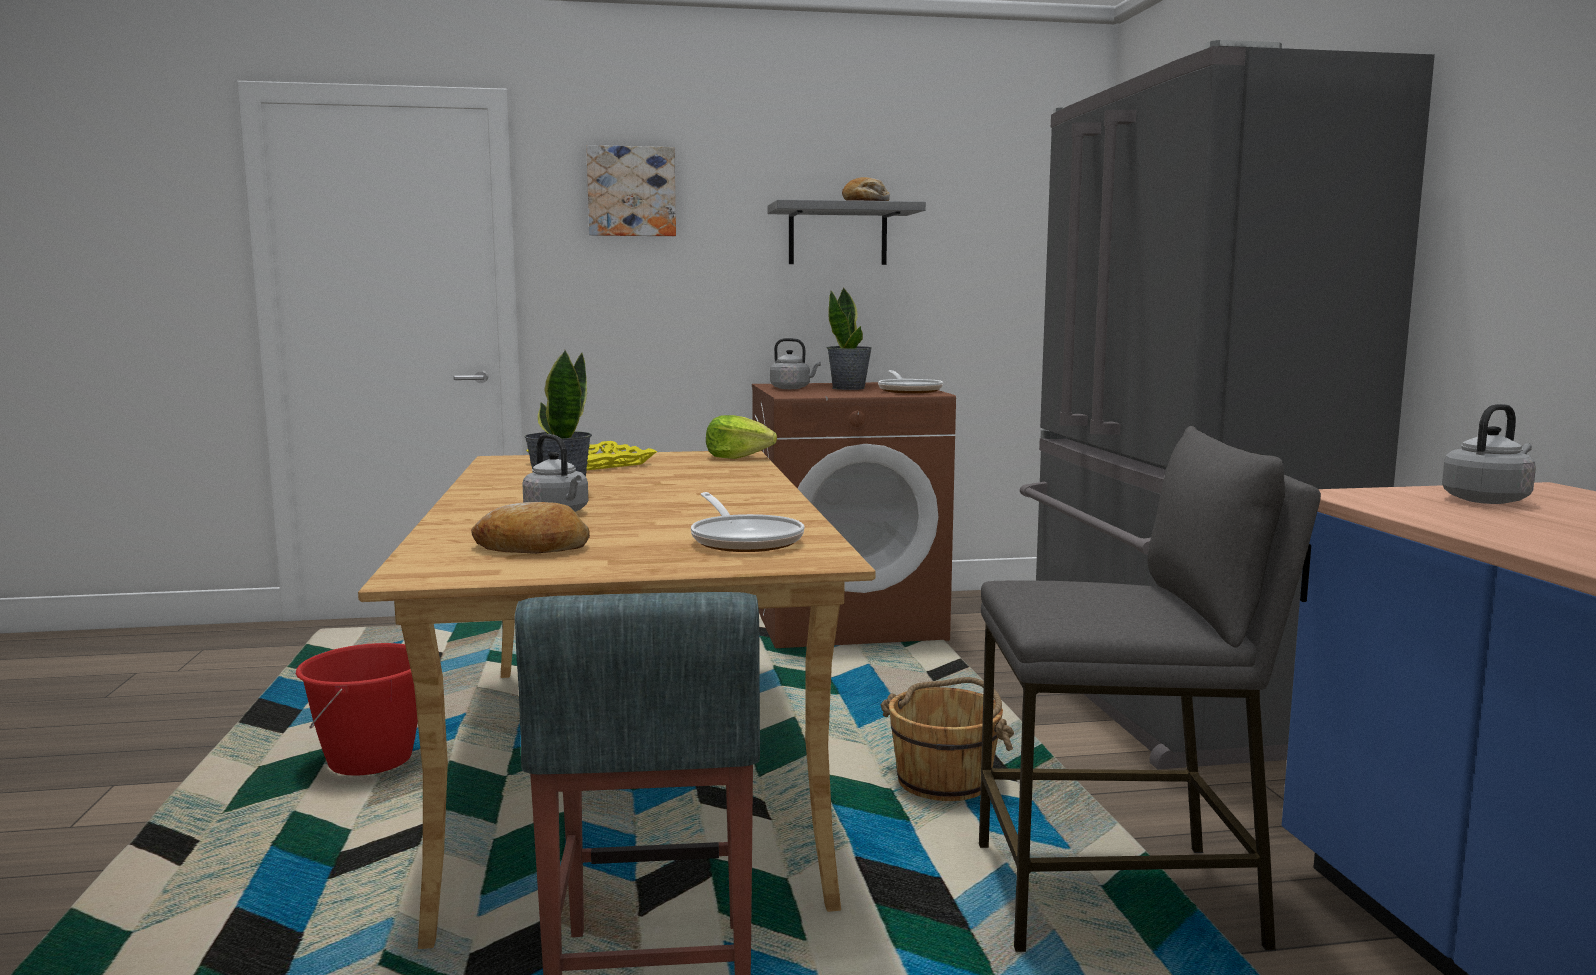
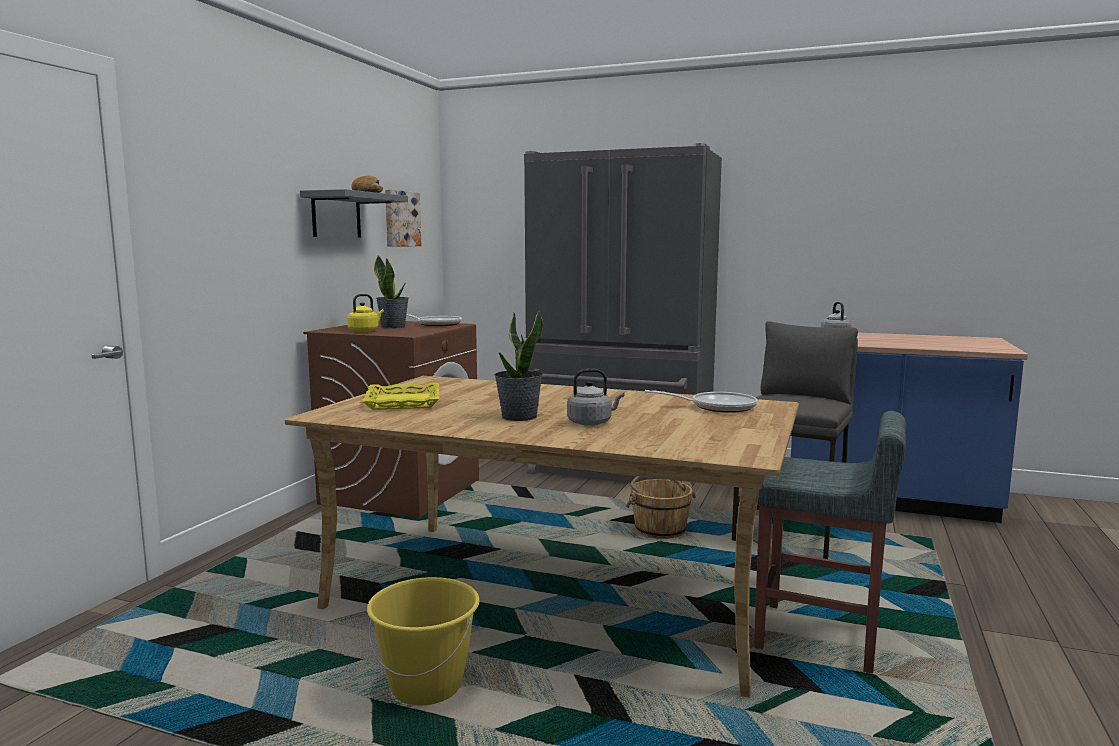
camera: 60 degrees left, 0 degrees up
(371, 761) = (427, 686): red bucket -> yellow bucket
(532, 548) = (696, 435): bread -> none
(631, 192) = (216, 172): picture -> picture (401, 219)
(738, 457) = (447, 381): lettuce -> none
(792, 388) = (365, 331): grey kettle -> yellow kettle

